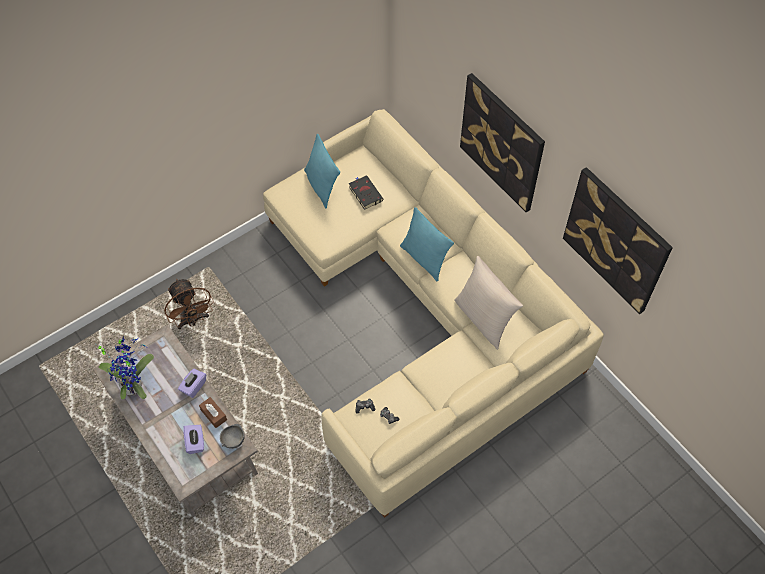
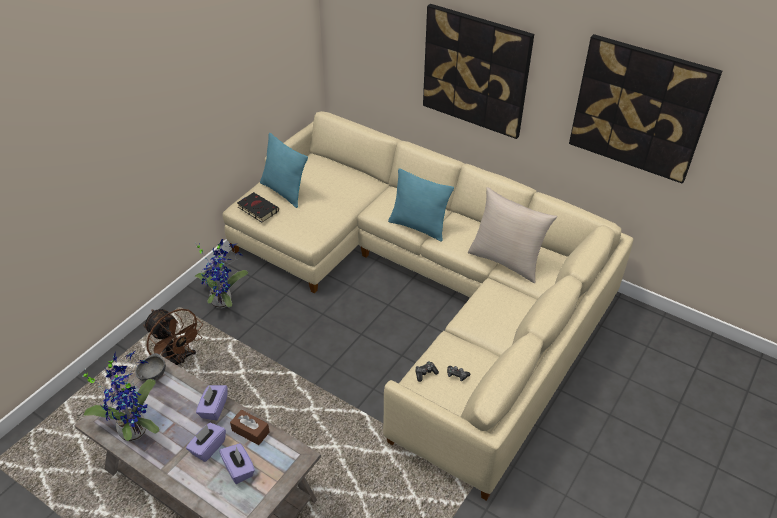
camera: 20 degrees left, 15 degrees down
(179, 418) = (208, 447): none -> purple tissue box
(233, 440) = (286, 452): grey bowl -> grey bowl (152, 375)
(246, 271) = (223, 300): none -> potted plant
(365, 193) = (332, 186): black book -> black book (257, 209)

